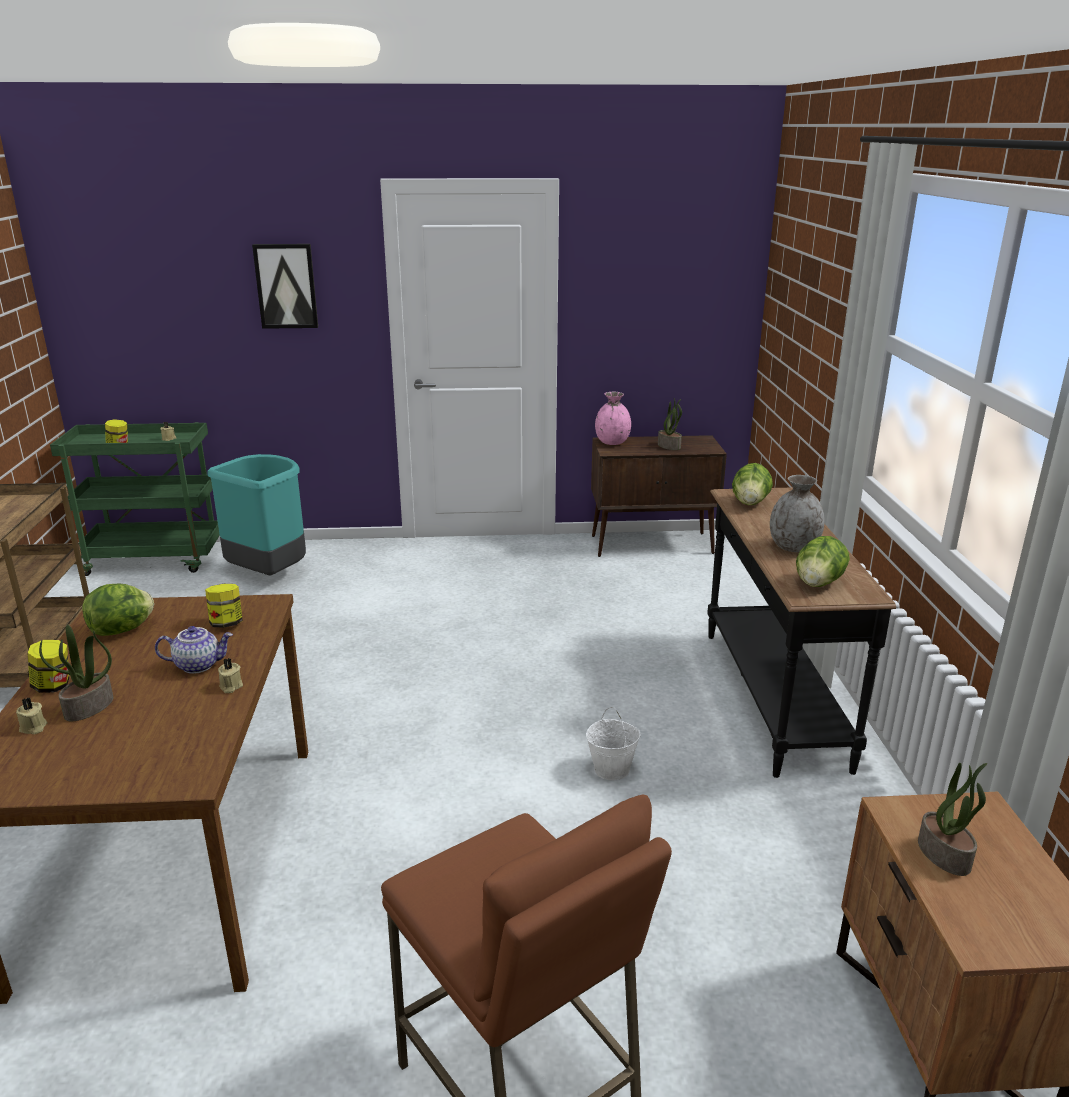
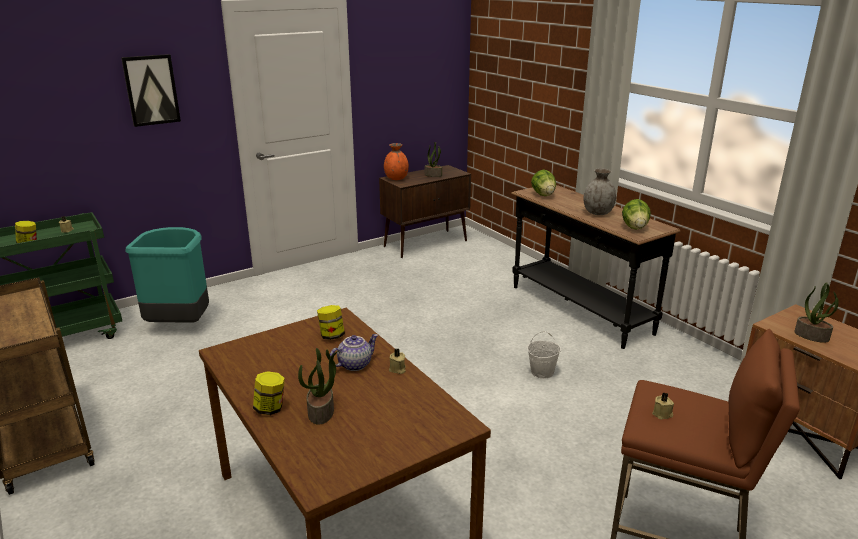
camera: 30 degrees left, 0 degrees up
(33, 728) = (301, 436): beige candle -> beige candle (662, 414)
(122, 630) = (261, 361): lettuce -> none
(612, 442) = (396, 178): pink vase -> orange vase

